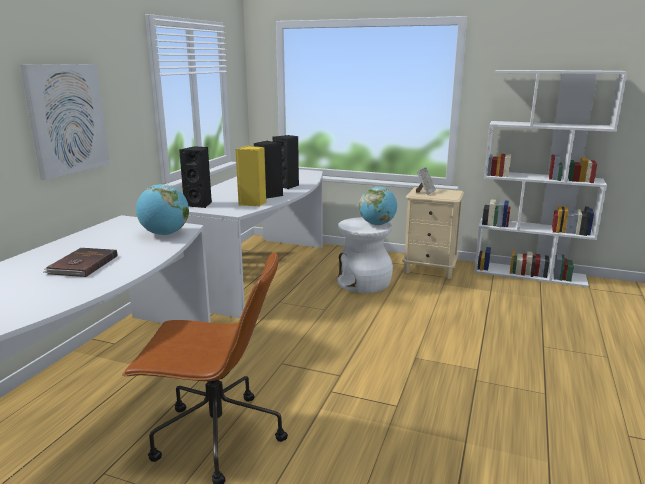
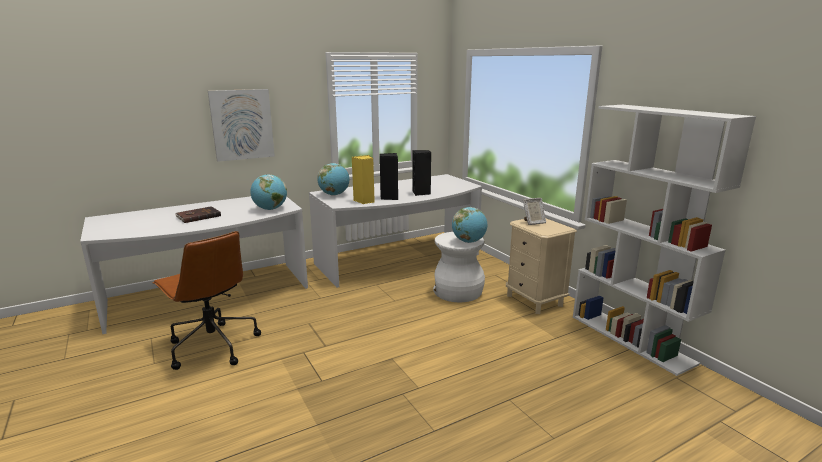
camera: 40 degrees right, 0 degrees up
(200, 204) = (334, 195): black speaker -> globe

